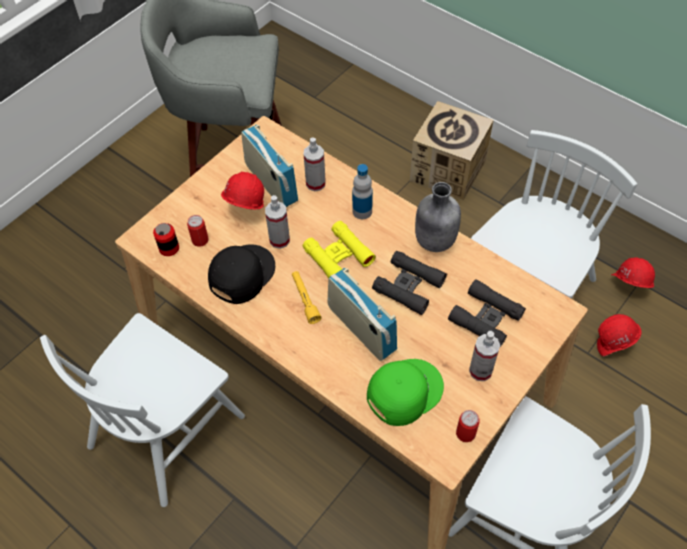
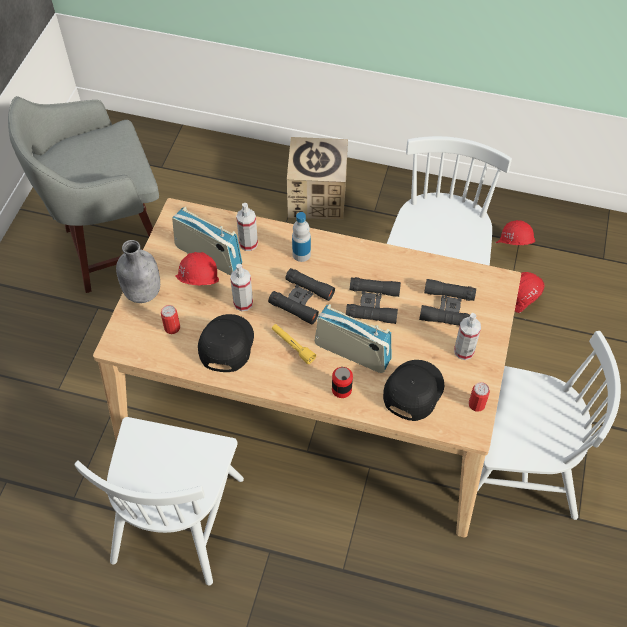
camera: 25 degrees left, 0 degrees up
(169, 248) = (147, 345): can -> can (341, 389)
(338, 256) = (301, 299): yellow binoculars -> black binoculars
(403, 391) = (412, 390): green cap -> black cap
(434, 241) = (374, 259): grey bottle -> grey bottle (142, 293)

